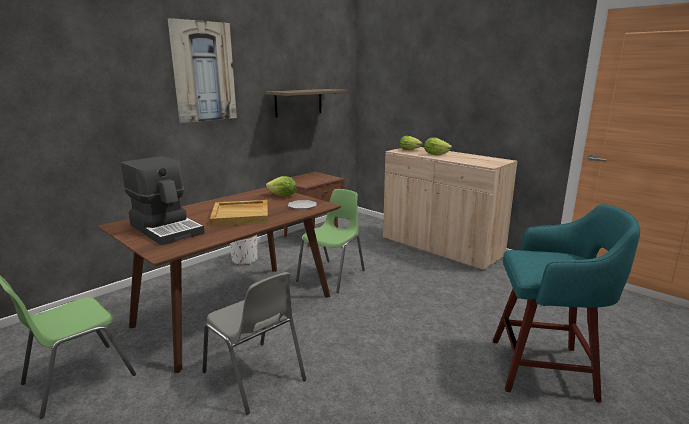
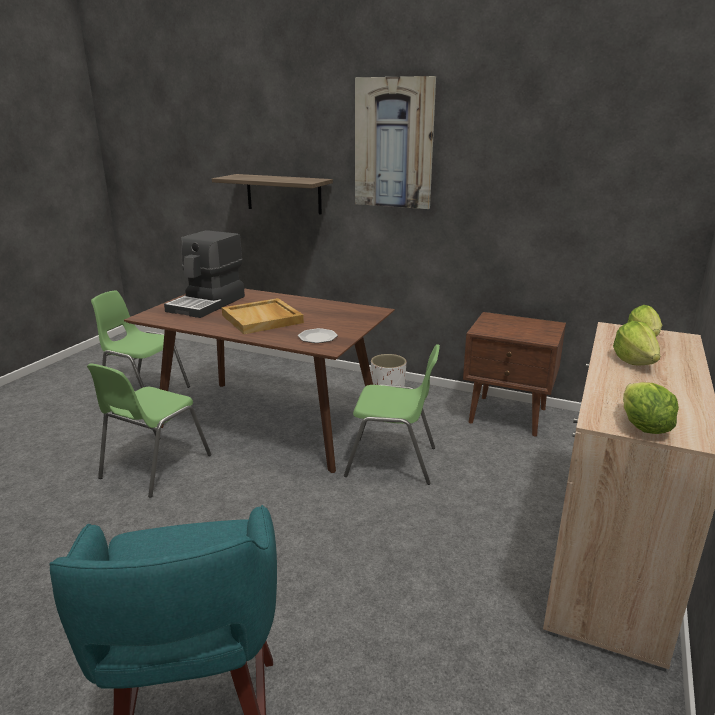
camera: 70 degrees right, 5 degrees up
(255, 377) = (154, 467): grey chair -> green chair
(283, 196) = (351, 322): lettuce -> lettuce (642, 427)
(298, 102) = (552, 201): shelf -> shelf (283, 194)

